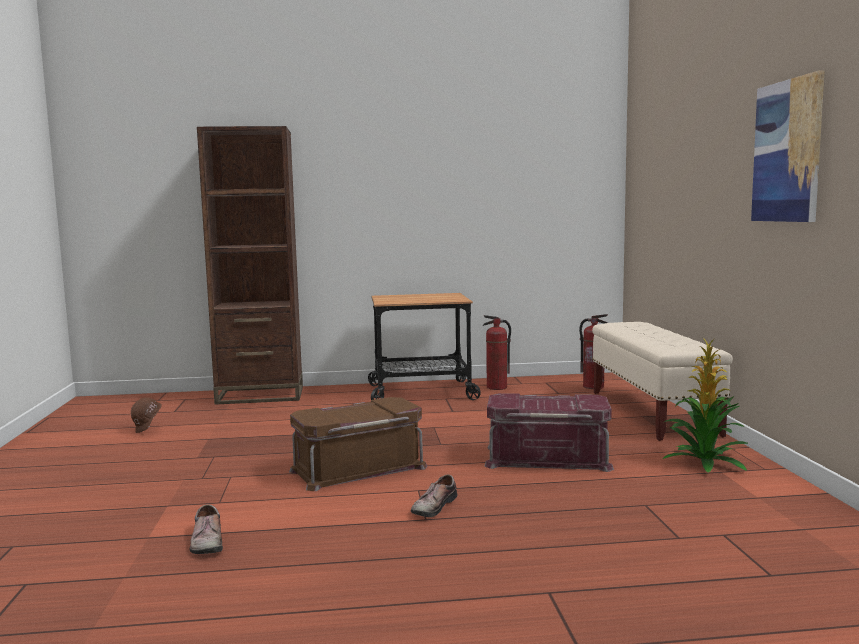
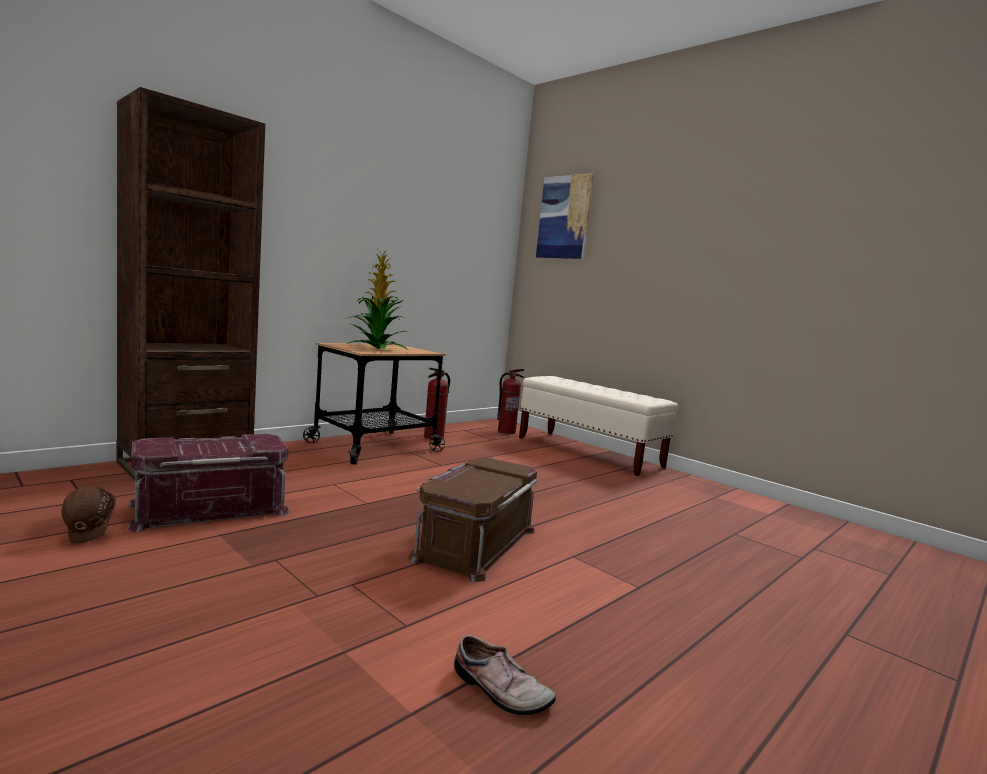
camera: 40 degrees left, 0 degrees up
(432, 506) = (617, 571): shoe -> none
(547, 457) = (600, 502): red storage box -> red storage box (210, 508)
(704, 461) = (692, 490): potted plant -> potted plant (376, 348)
(787, 151) = (758, 252): picture -> picture (564, 217)

